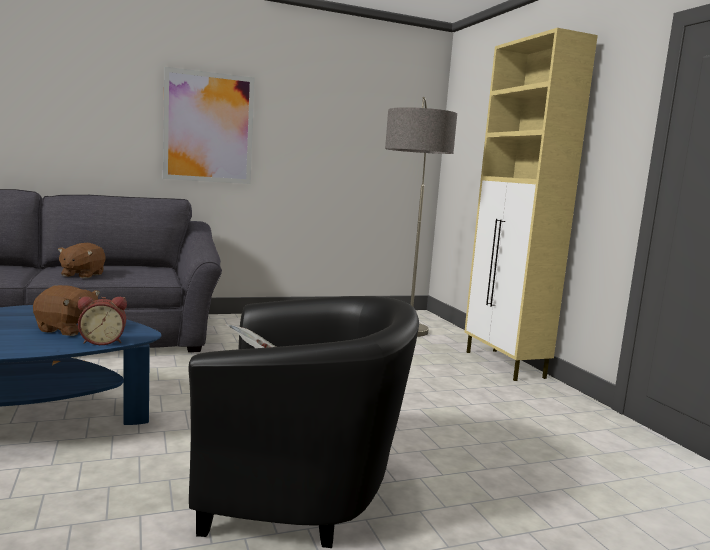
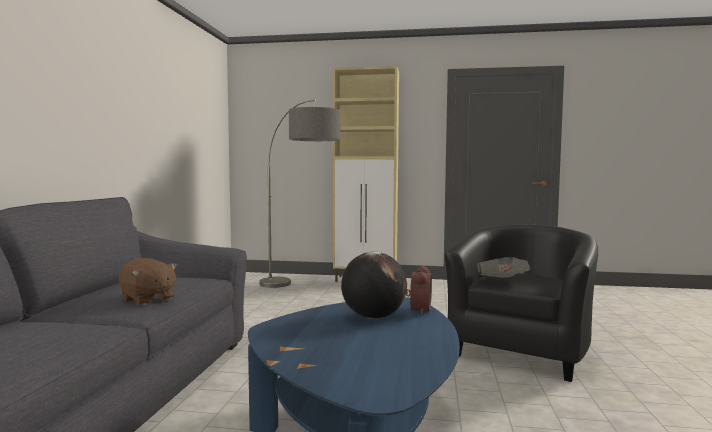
camera: 60 degrees left, 5 degrees down
(68, 330) = (373, 317): brown plush toy -> globe
(208, 127) = (102, 114): picture -> none

